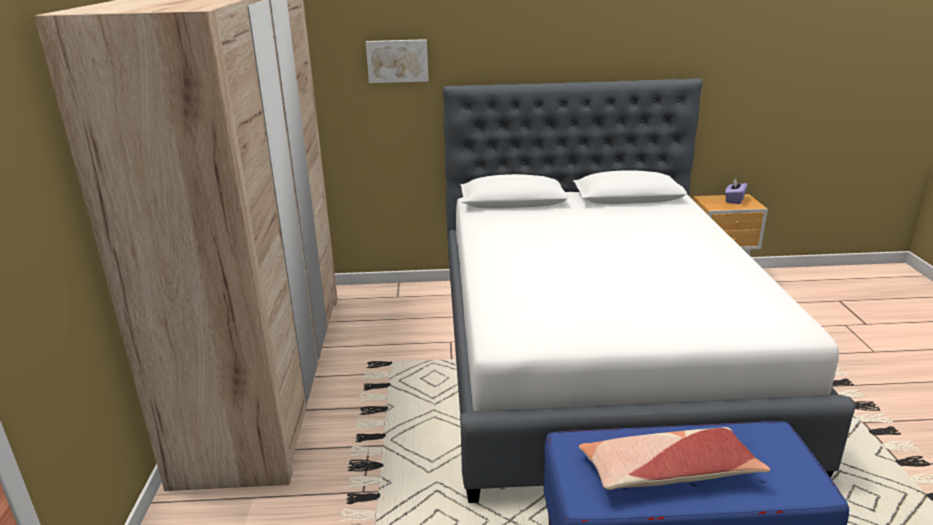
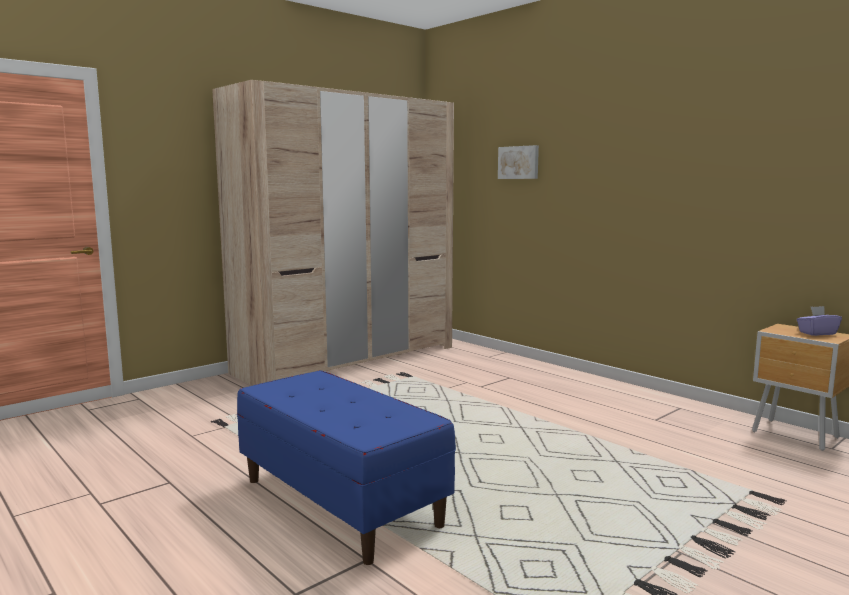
camera: 50 degrees right, 15 degrees down
(596, 360) = (537, 424): white bed -> none
(668, 472) = (320, 400): pillow -> none

